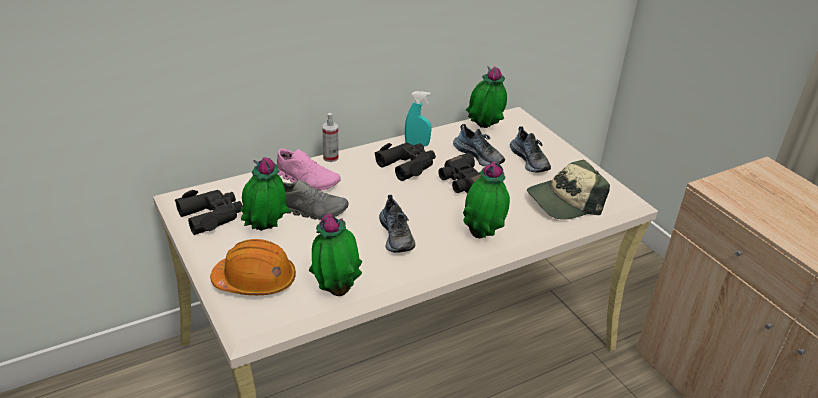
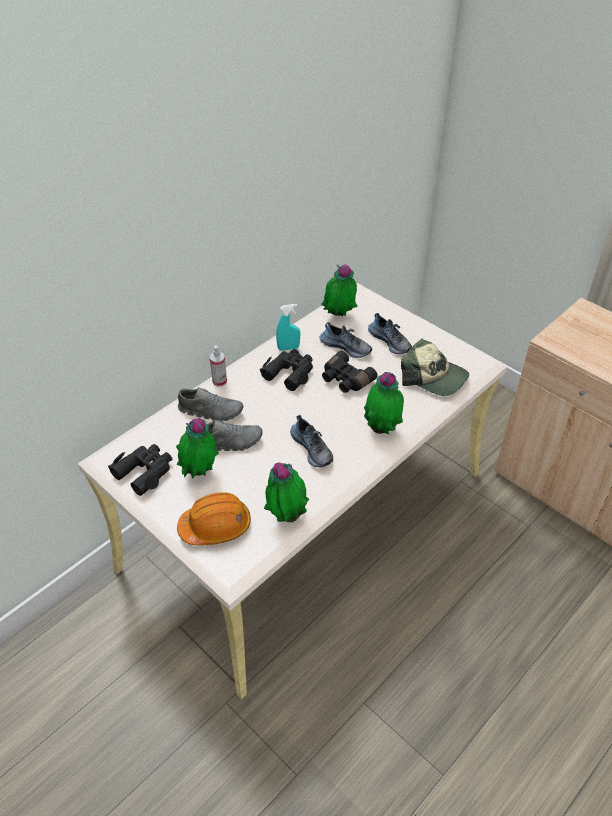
camera: 15 degrees left, 10 degrees up
(308, 180) = (211, 411): pink shoe -> grey shoe
(564, 201) = (433, 377): cap -> cap turned 105 degrees counterclockwise

